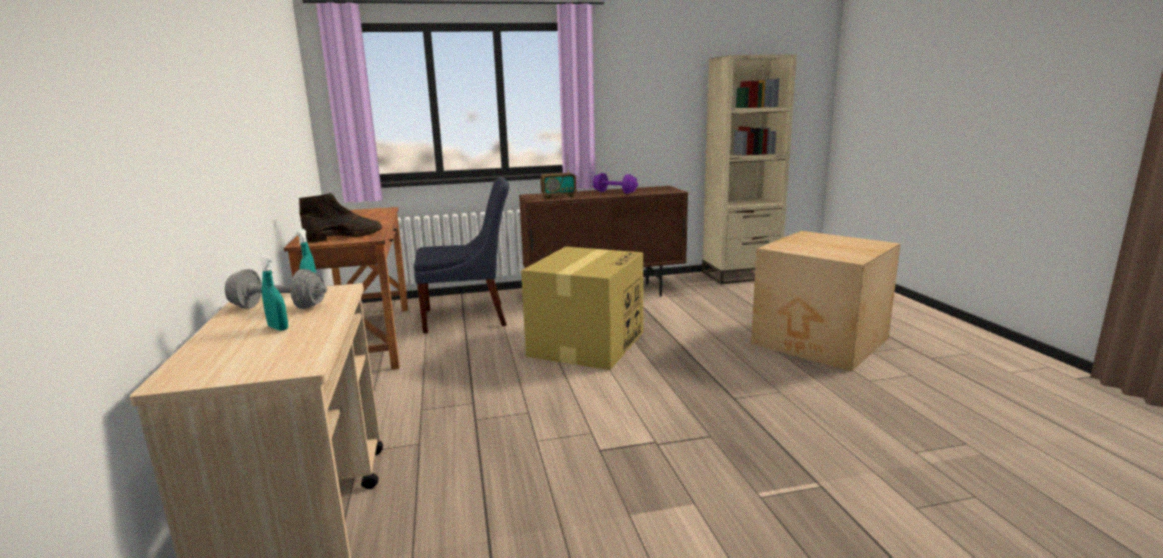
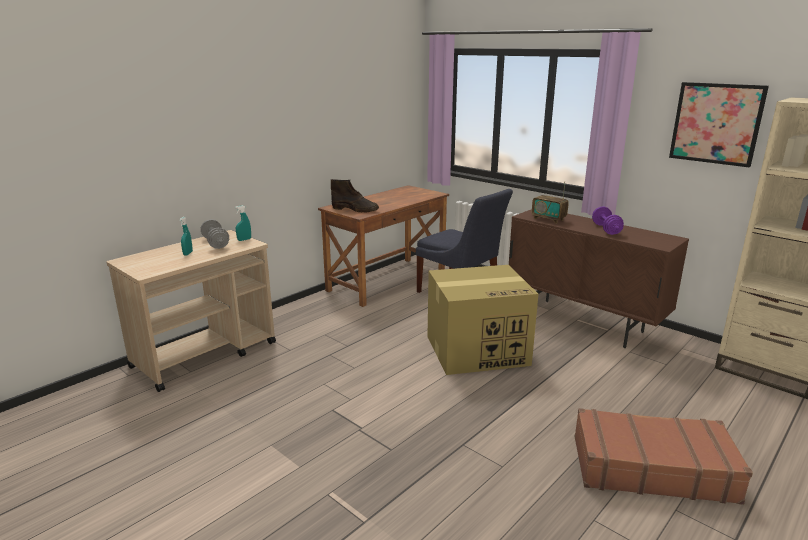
camera: 55 degrees right, 5 degrees up
(660, 85) = (716, 123): none -> picture
(820, 342) = (651, 468): cardboard box -> brown suitcase

